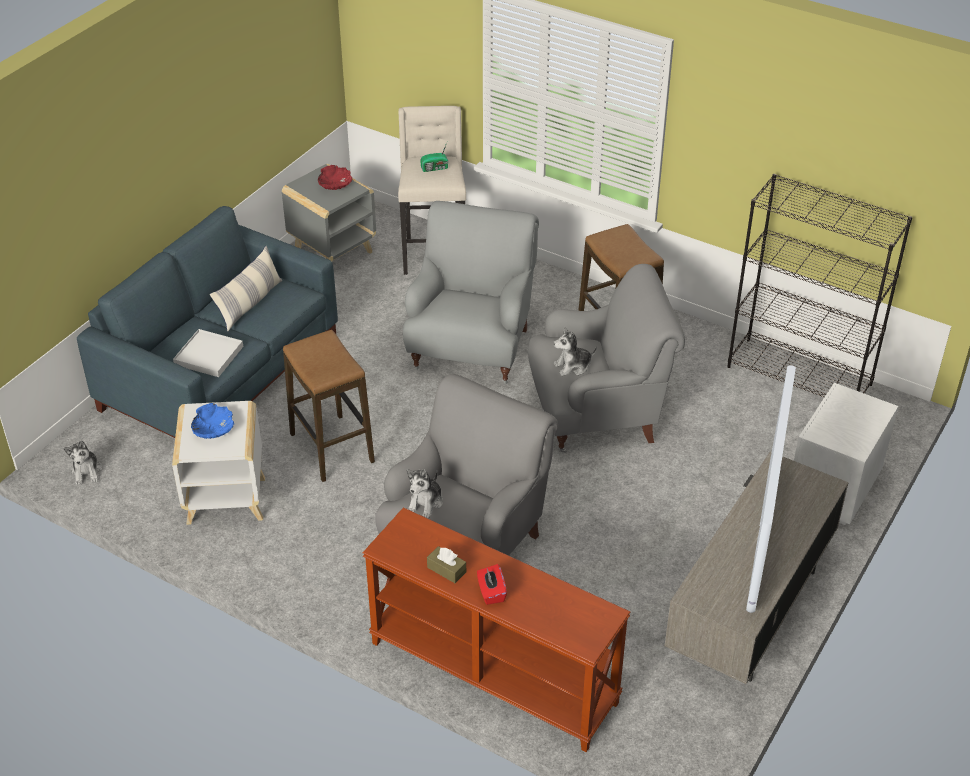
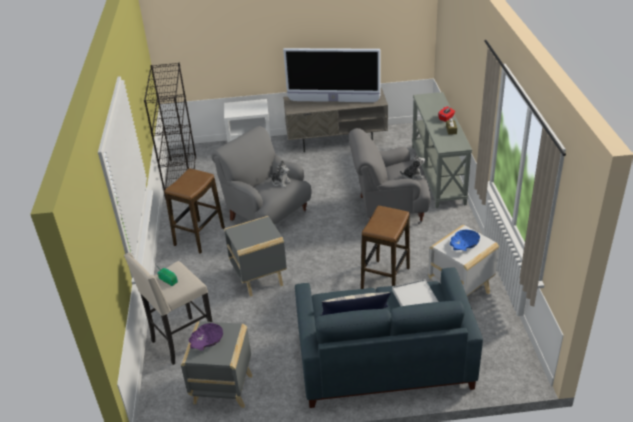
camera: 125 degrees left, 5 degrees down
(87, 472) = (513, 354): plush toy -> none
(335, 184) = (207, 341): red bowl -> purple bowl
(472, 348) = (258, 277): grey armchair -> grey side table
(491, 673) = (438, 174): brown console table -> grey console table
(762, 535) = (333, 101): television -> television turned 150 degrees counterclockwise

